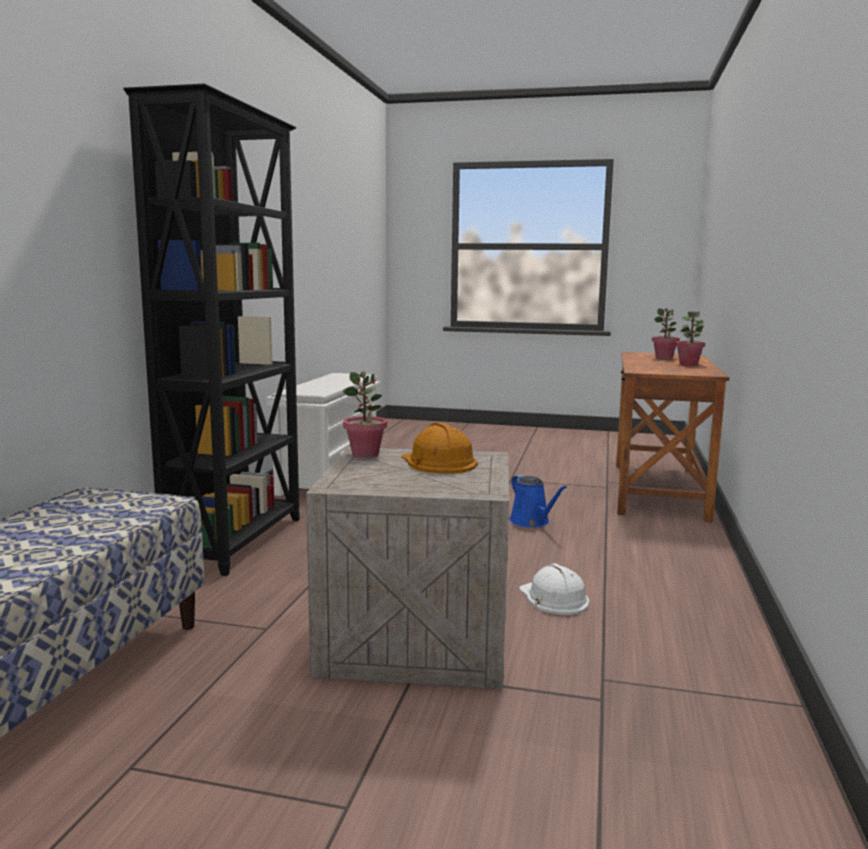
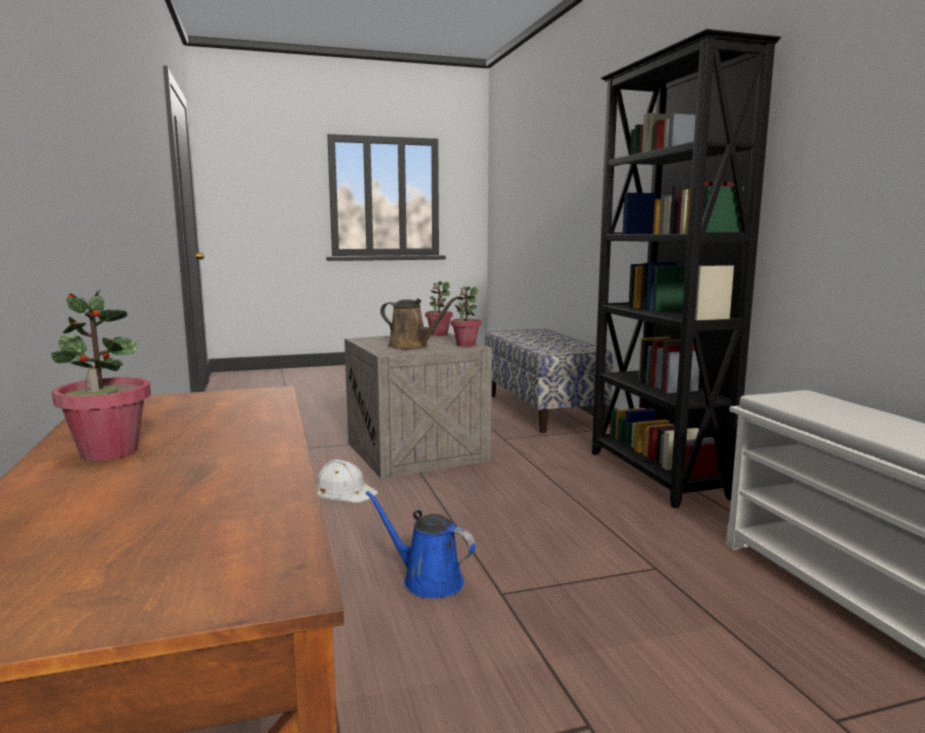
camera: 150 degrees right, 0 degrees up
(438, 462) = (411, 346): orange hard hat -> brown watering can
(664, 358) = (151, 504): potted plant -> potted plant (438, 334)

